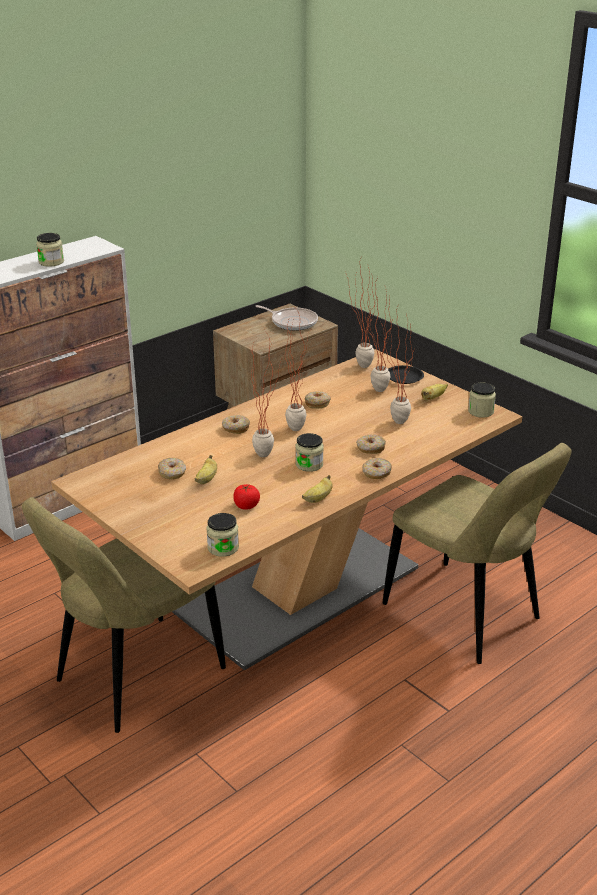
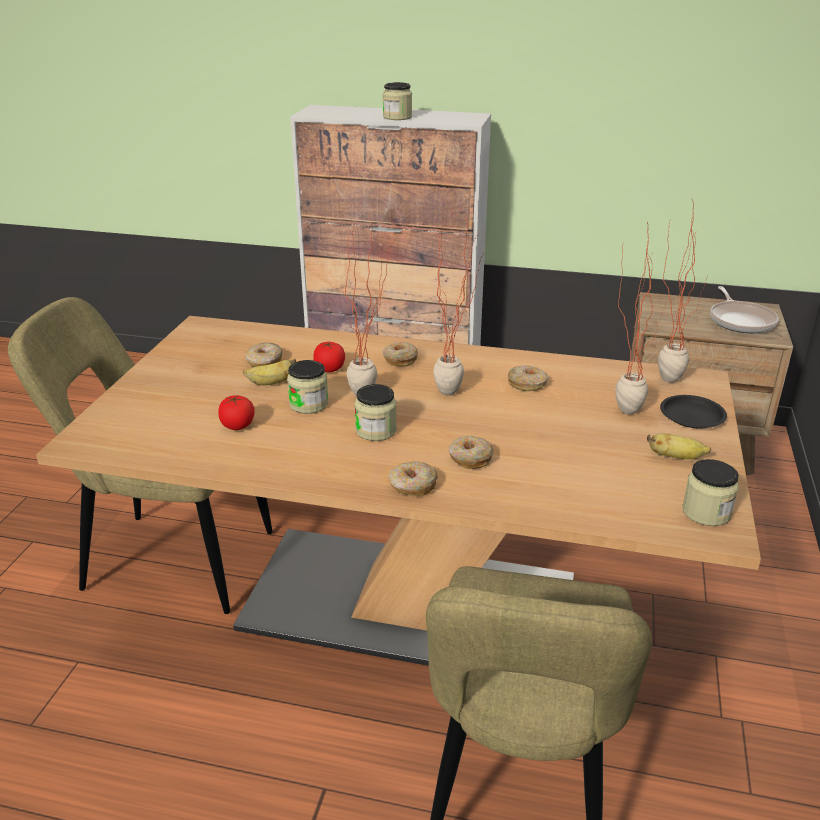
camera: 55 degrees right, 0 degrees up
(215, 454) = (330, 369): none -> tomato
(223, 548) = (133, 444): jar -> jar (309, 404)
(318, 499) = (300, 466): banana -> none
(393, 420) = (567, 449): potted plant -> none

